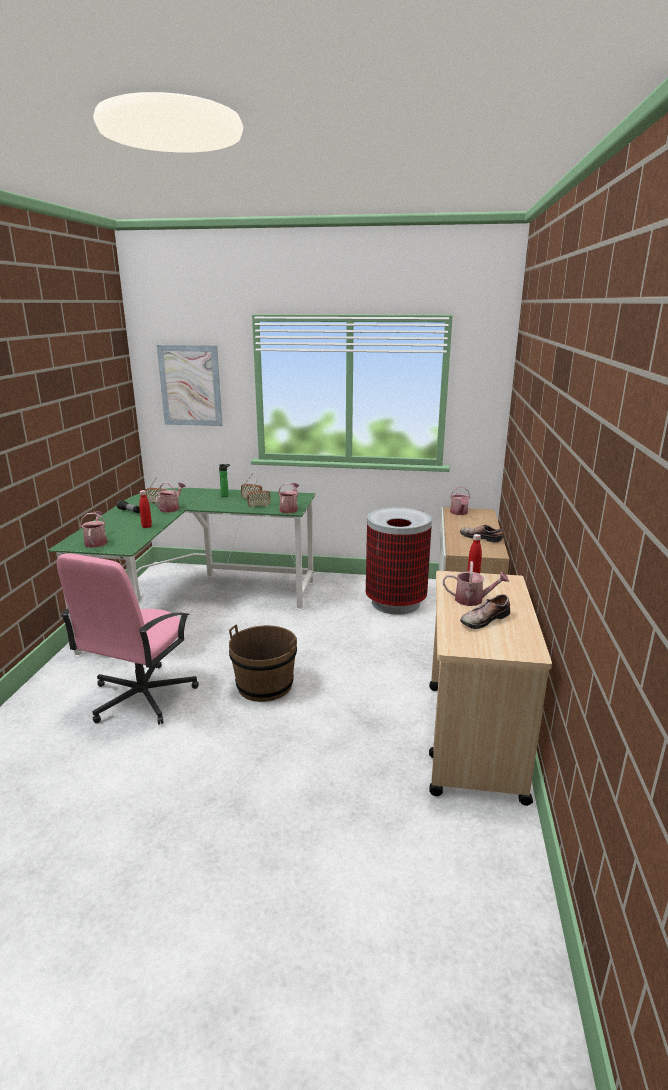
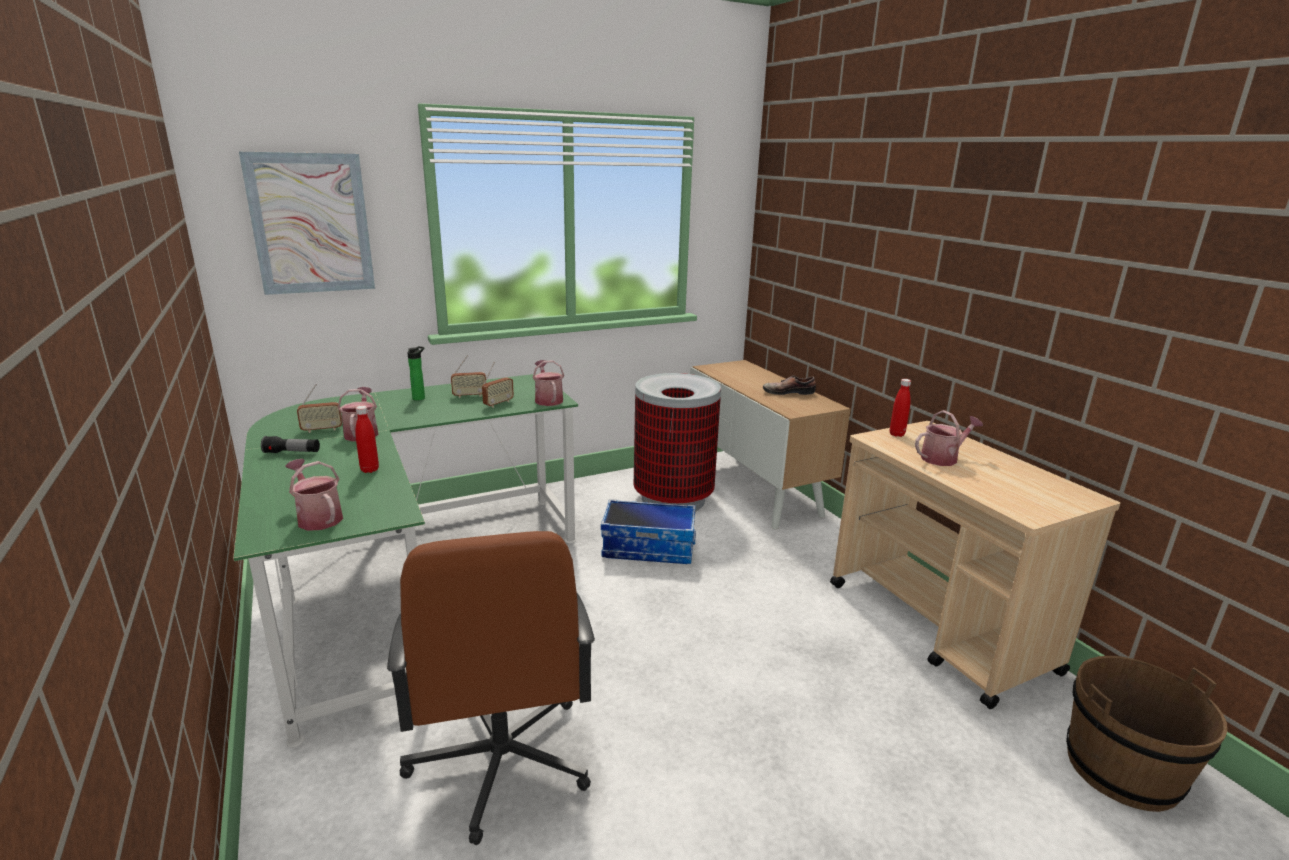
camera: 35 degrees left, 0 degrees up
(141, 697) = (500, 761): pink office chair -> brown office chair
(265, 685) = (656, 661): brown bucket -> brown bucket (1121, 768)
(340, 626) = (649, 548): none -> storage box
(459, 513) = (720, 370): watering can -> none
(483, 619) = (990, 476): shoe -> none

